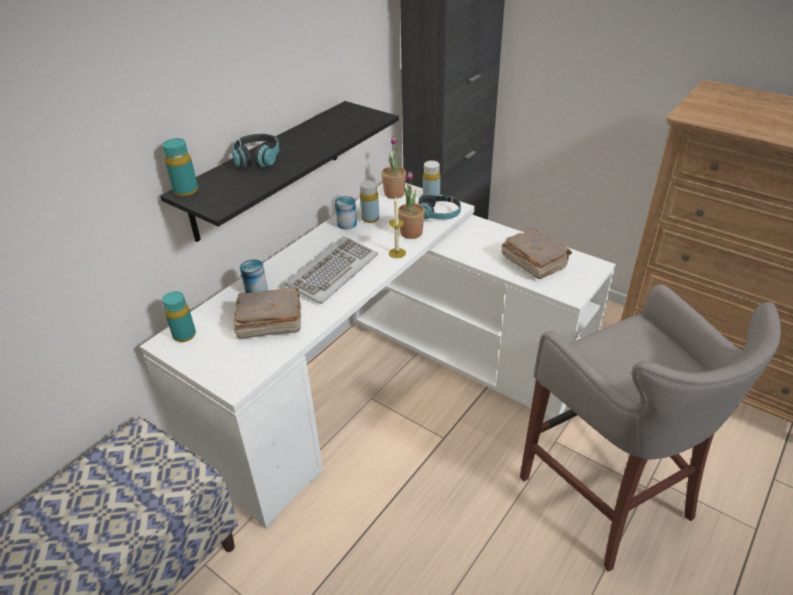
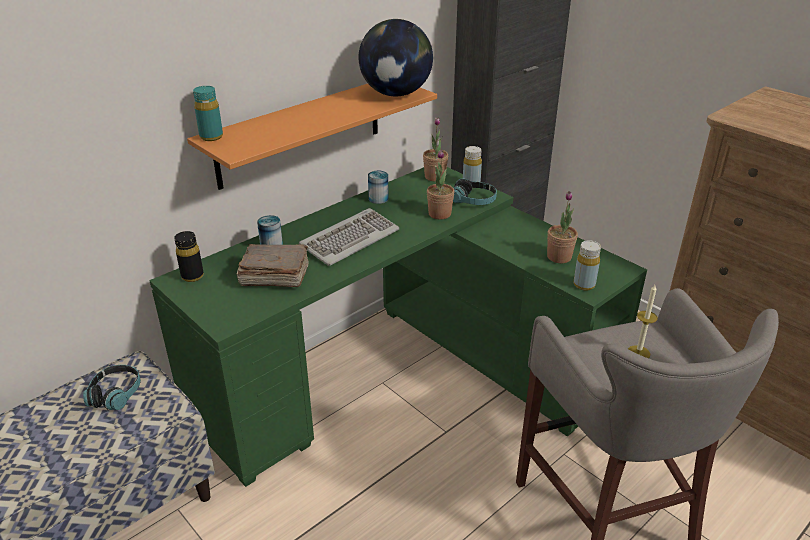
camera: 10 degrees right, 5 degrees down
(184, 335) = (192, 276): turquoise bottle -> black bottle
(257, 159) = (287, 117): headphones -> headphones (115, 394)
(267, 169) = (300, 132): black shelf -> orange shelf
(358, 120) = (396, 94): none -> globe
(370, 218) = (403, 196): yellow bottle -> yellow bottle (584, 285)
(388, 386) = (402, 373): white desk -> green desk
(397, 253) = (419, 230): candle -> candle (638, 353)
(533, 262) = (559, 257): brown book -> potted plant

